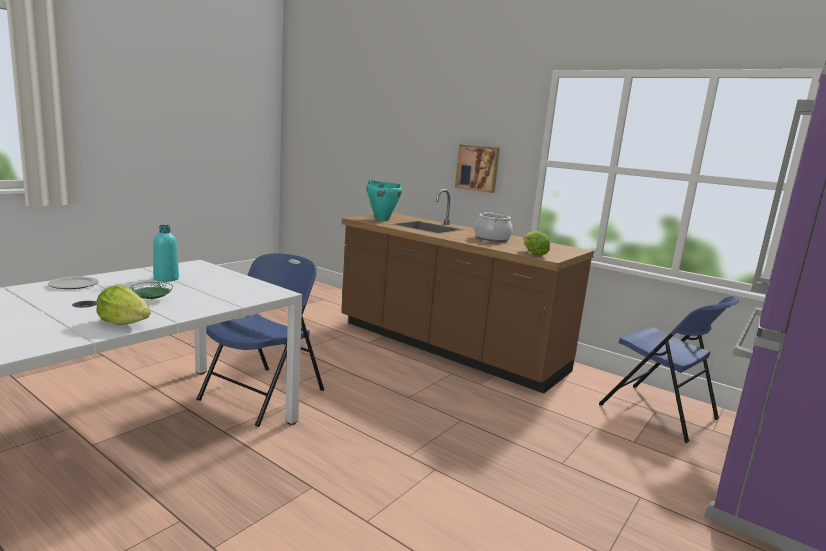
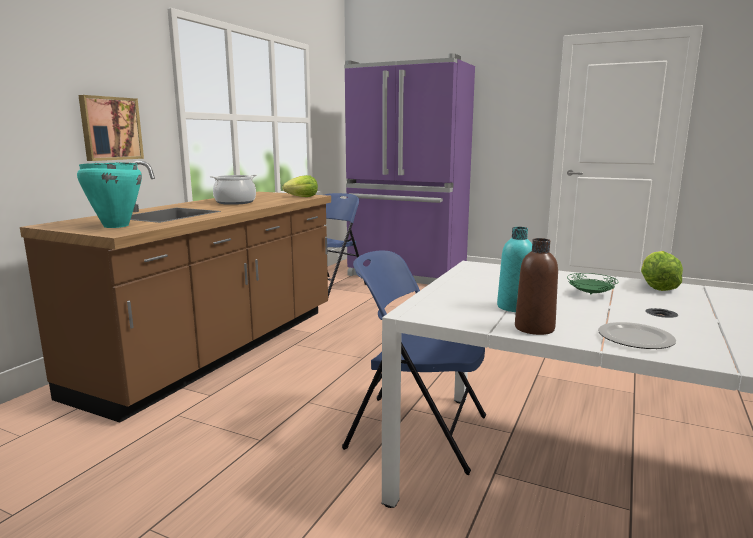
camera: 100 degrees left, 0 degrees up
(129, 274) = (534, 328): none -> brown bottle

